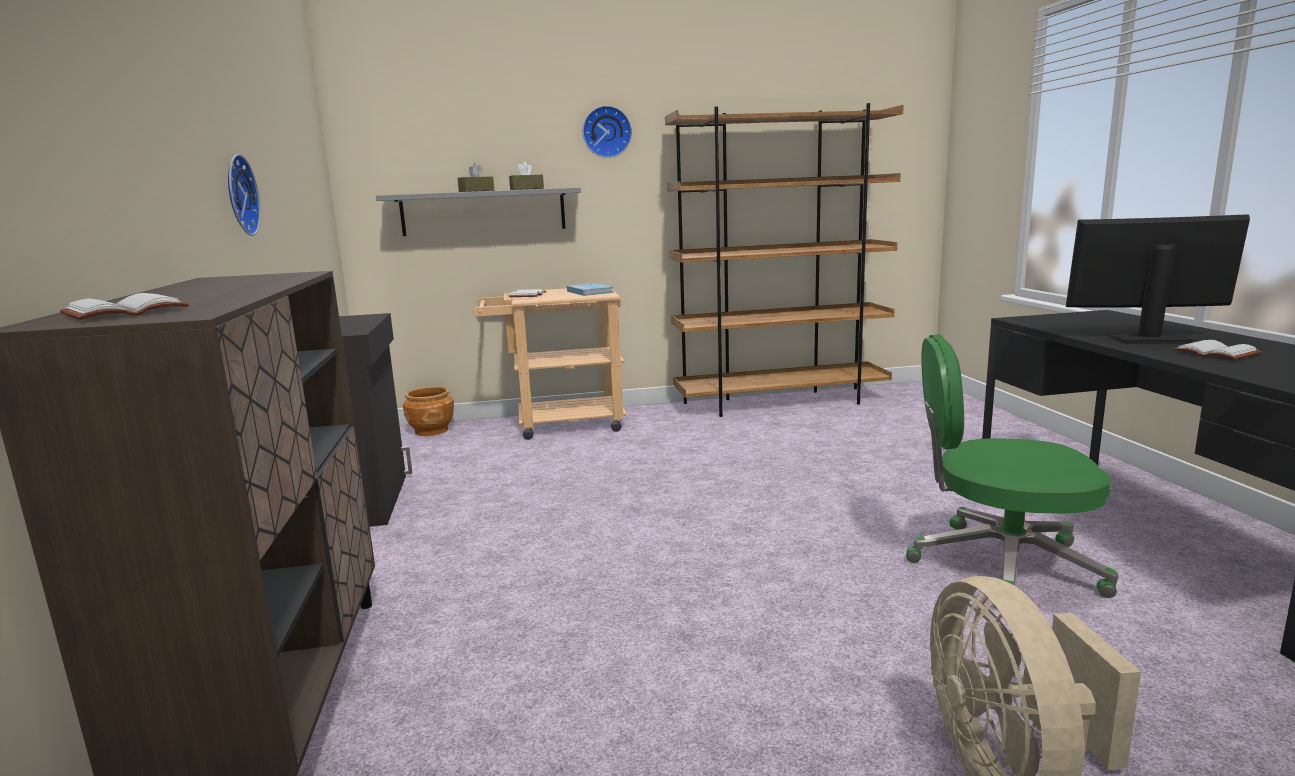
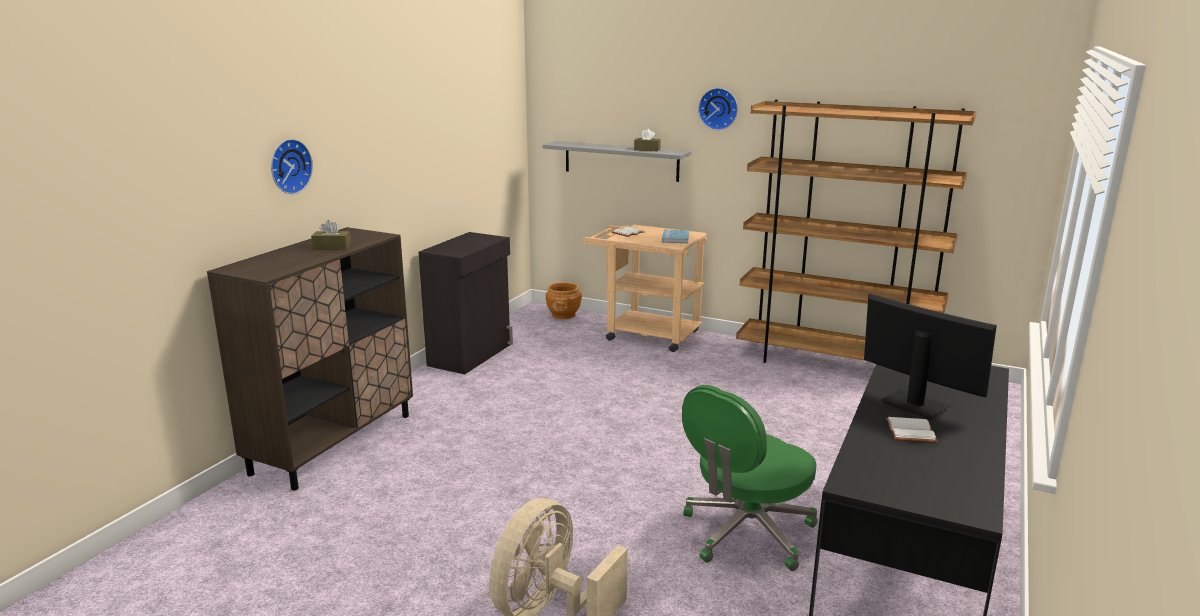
camera: 35 degrees right, 5 degrees up
(124, 313) = (258, 266): white book -> none
(238, 195) = (402, 169): wall clock -> wall clock (288, 166)
(476, 191) = (612, 147): brown tissue box -> brown tissue box (332, 247)
(1000, 565) = (746, 533): green office chair -> green office chair turned 90 degrees counterclockwise

